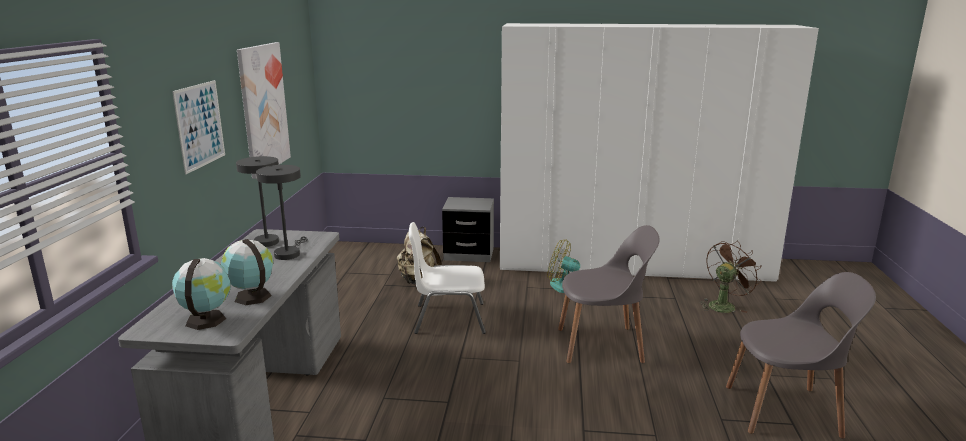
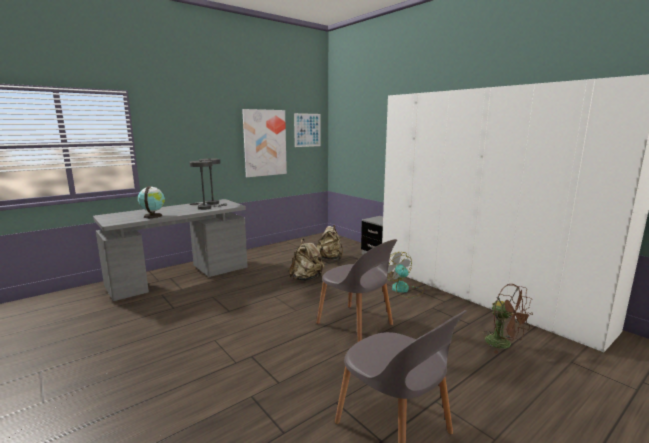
camera: 45 degrees right, 5 degrees down
(200, 125) = (201, 141): picture -> picture (307, 130)
(206, 319) = (123, 217): globe -> none
(448, 318) = (306, 279): white chair -> beige backpack
(724, 305) = (504, 344): brown fan -> brown fan turned 45 degrees clockwise

